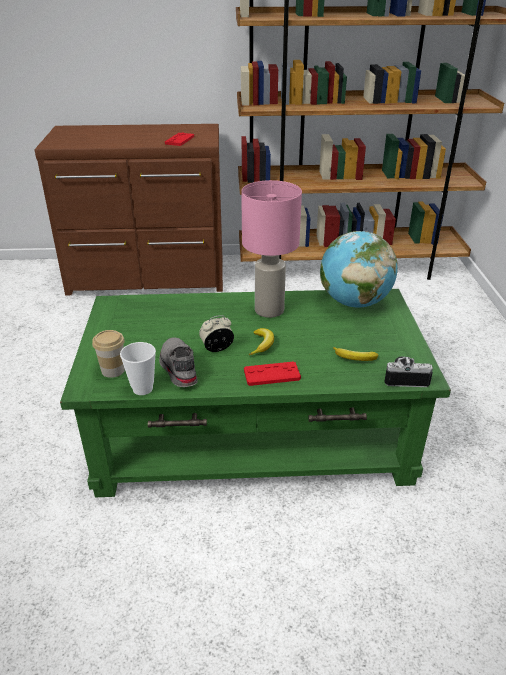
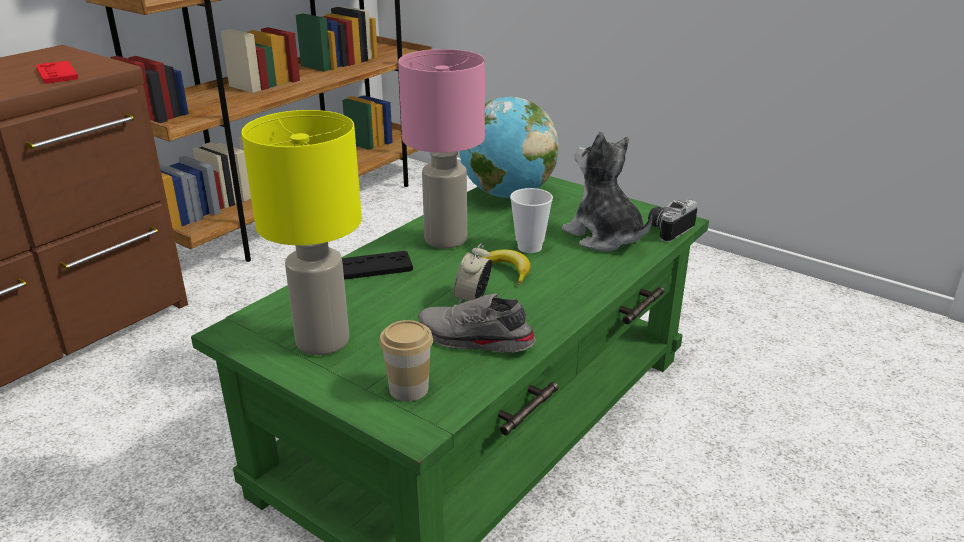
camera: 50 degrees left, 5 degrees down
(127, 328) = (324, 341): none -> yellow table lamp
(142, 389) = (483, 381): cup -> cup (529, 247)
(211, 306) = (375, 267): none -> black game controller
(272, 374) = (571, 289): red game controller -> none
(354, 358) = (604, 237): banana -> plush toy

